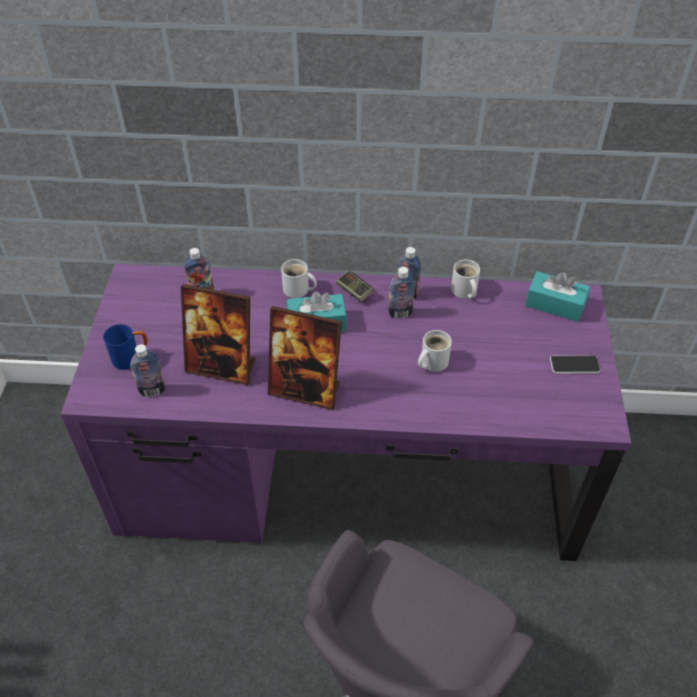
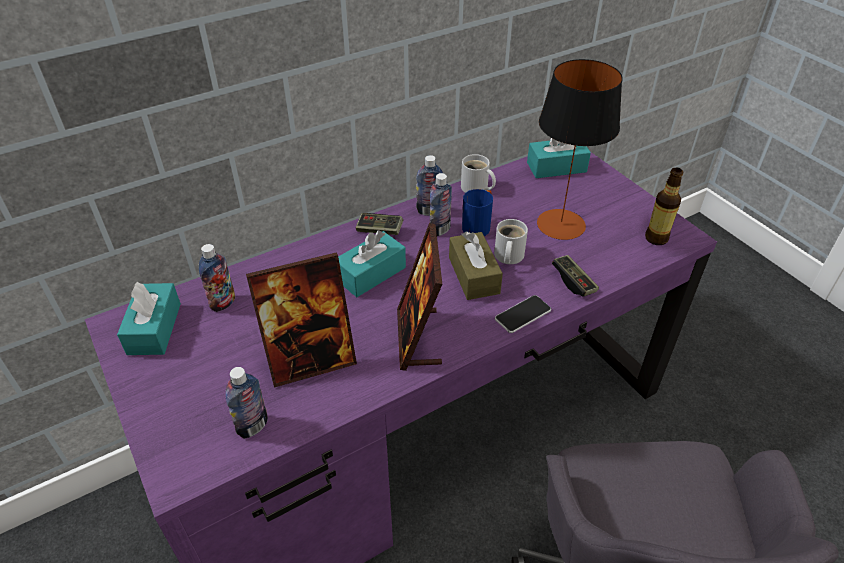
camera: 35 degrees left, 5 degrees down
(131, 358) = (195, 406): blue mug -> blue mug (478, 226)
(148, 291) = (154, 328): none -> turquoise tissue box
(298, 290) = (323, 253): white mug -> none
(305, 390) = (418, 338): picture frame -> picture frame turned 105 degrees clockwise
(390, 364) = (473, 275): none -> brown tissue box
(463, 410) = (573, 282): none -> game controller
(503, 357) = (560, 224): none -> table lamp
(574, 365) = (618, 205): phone -> phone (523, 315)
(575, 411) = (656, 238): none -> bottle

